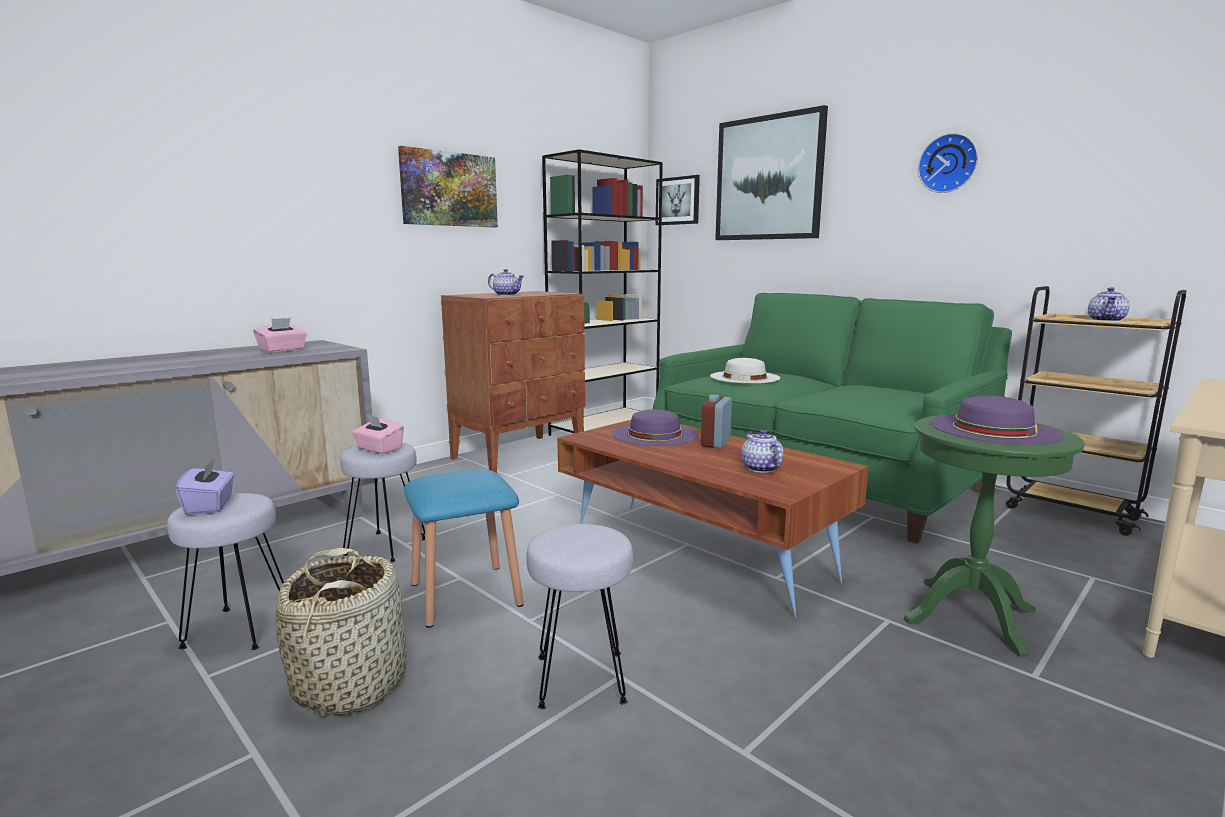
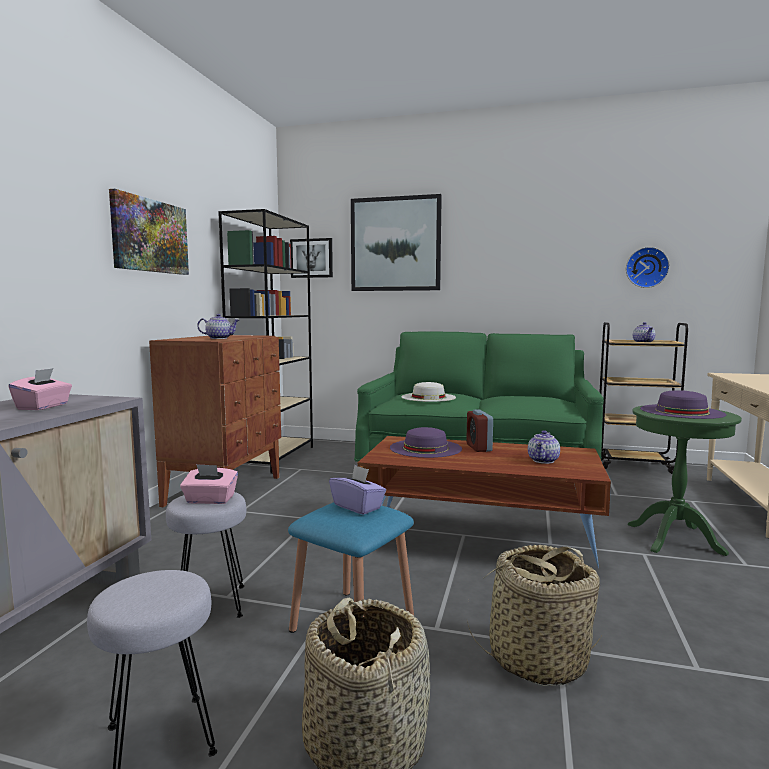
camera: 30 degrees left, 5 degrees down
(210, 506) = (138, 595): purple tissue box -> purple tissue box (358, 506)
(581, 678) = (537, 659): grey stool -> basket
(760, 468) = (544, 461): teapot -> teapot turned 105 degrees counterclockwise
(948, 163) = (532, 241): wall clock -> wall clock (646, 267)

